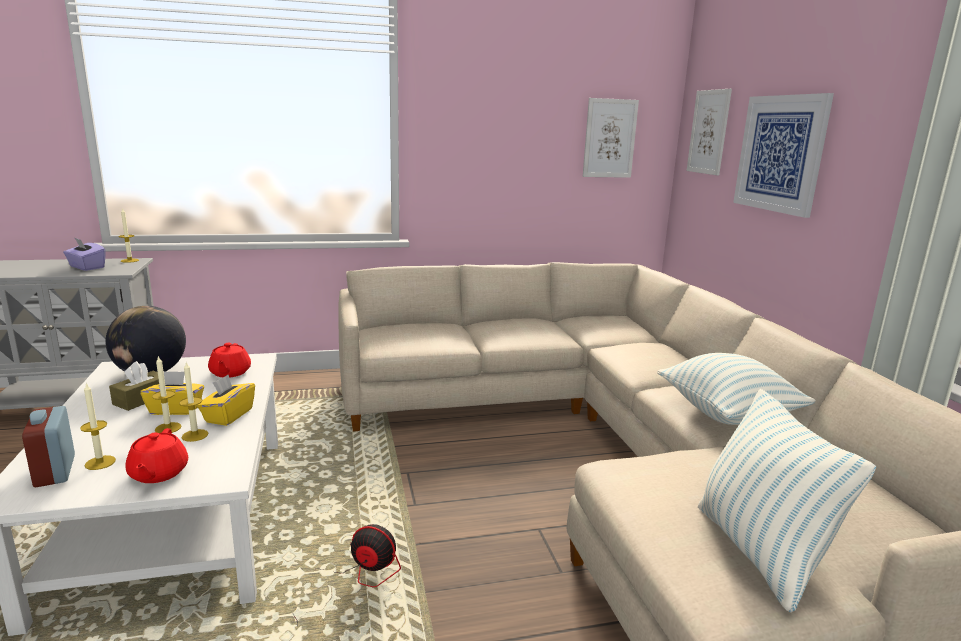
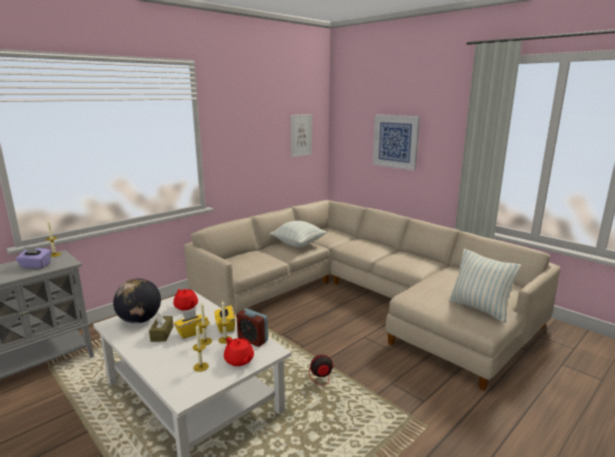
camera: 30 degrees left, 0 degrees up
(55, 471) = (185, 378): alarm clock -> alarm clock (252, 340)
(708, 132) = (350, 129): picture -> none
(727, 414) = (419, 263): pillow -> pillow (298, 244)

